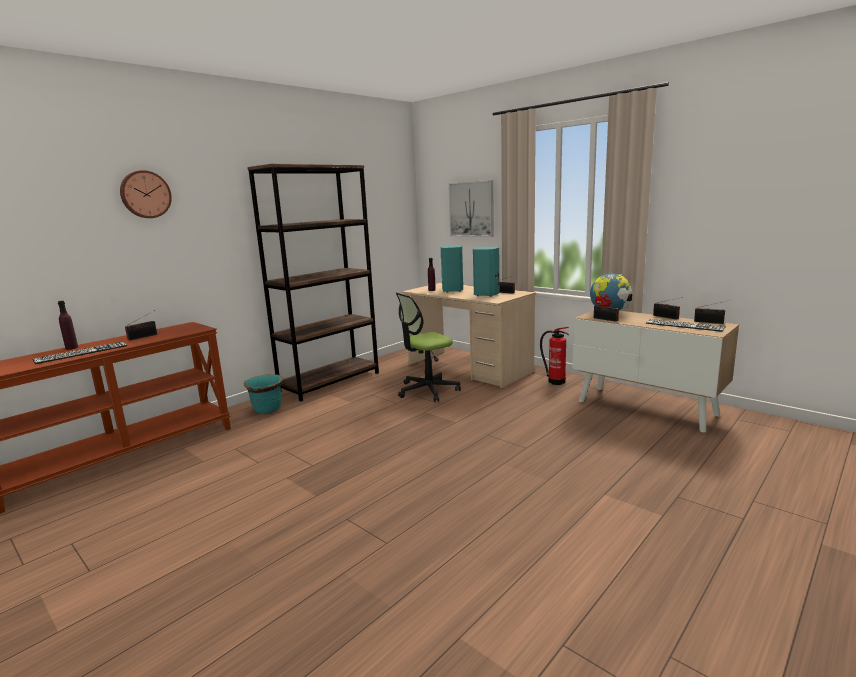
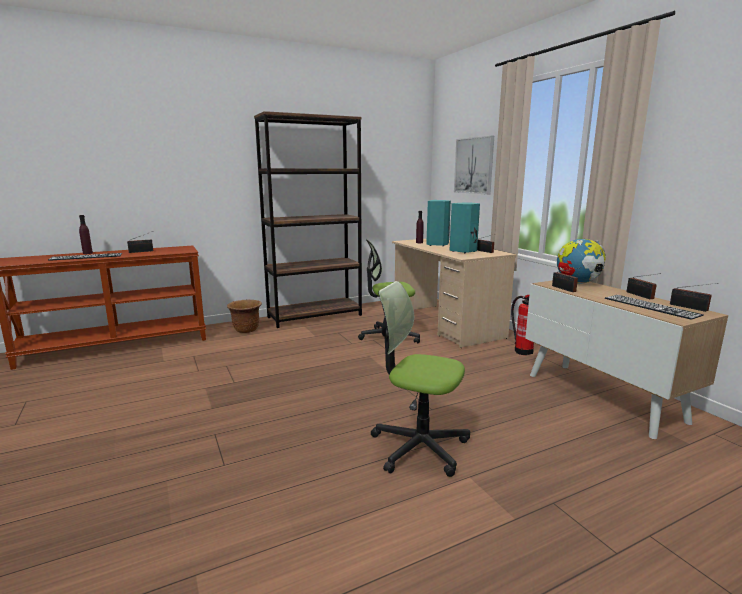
camera: 20 degrees right, 0 degrees up
(145, 194) = (161, 135): wall clock -> none
(267, 409) = (246, 330): turquoise planter -> brown planter
(545, 481) = (419, 447): none -> office chair

